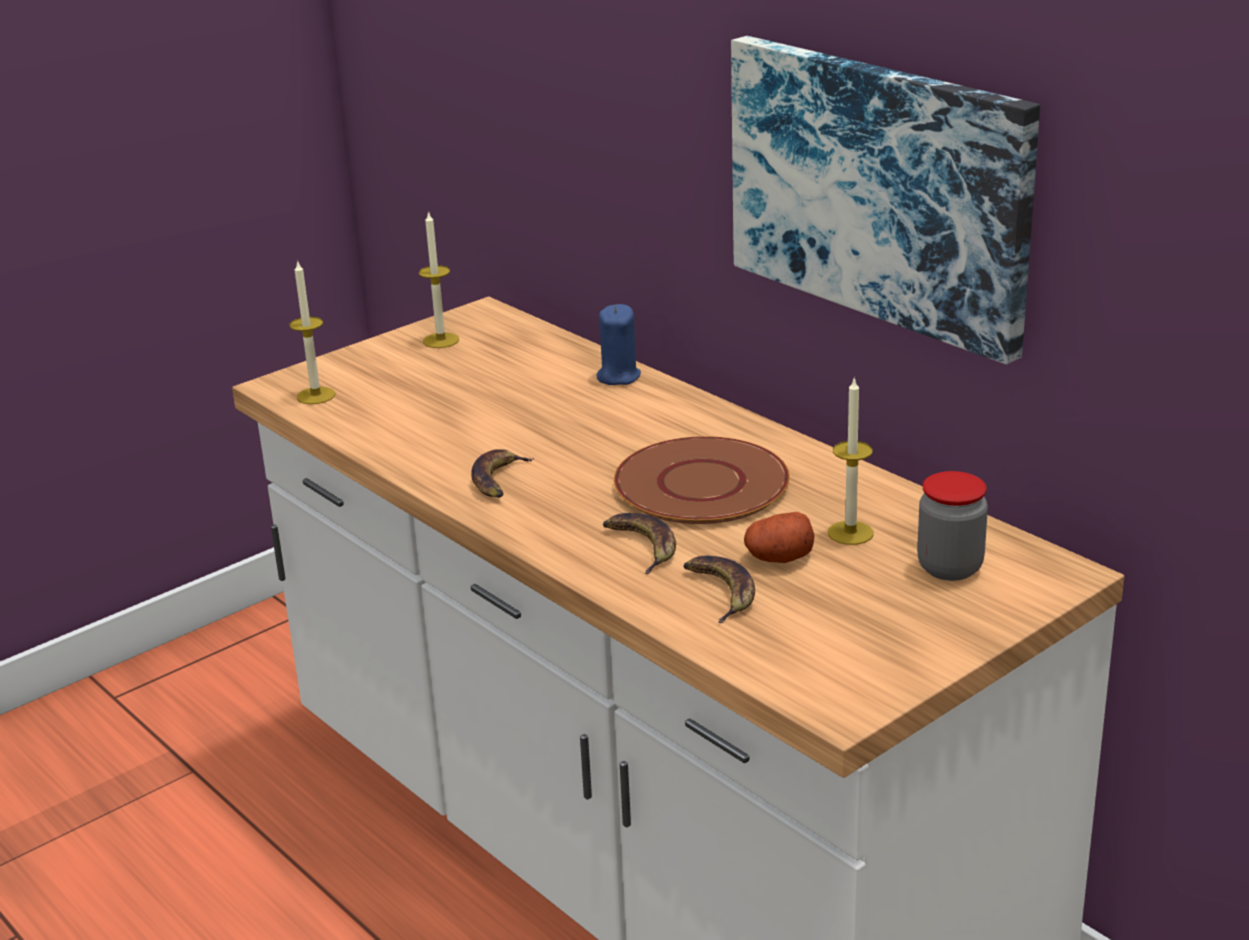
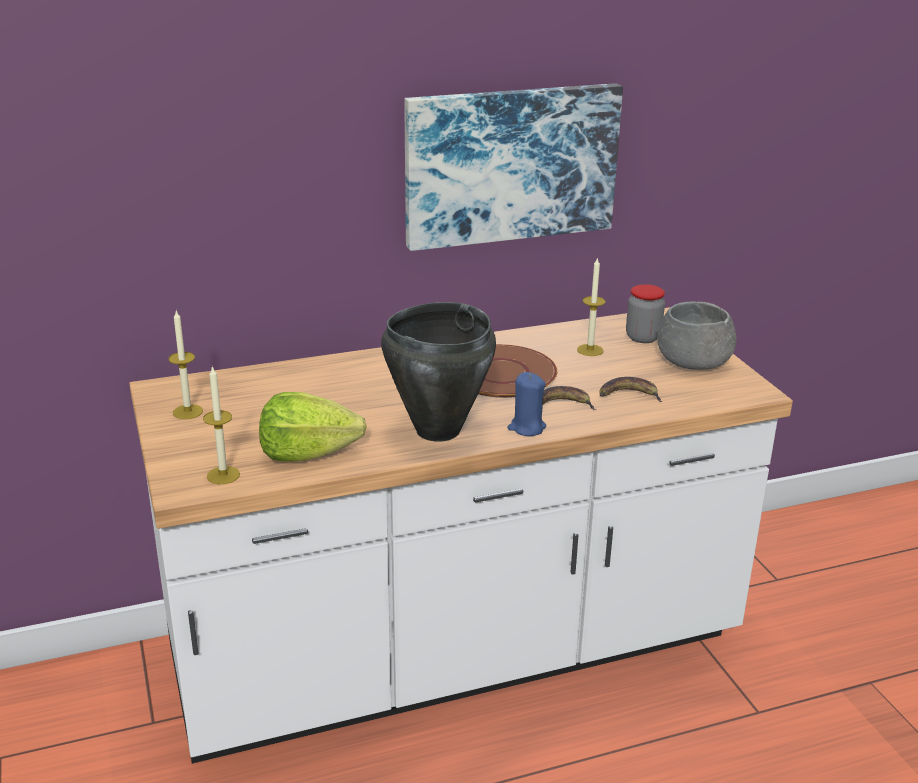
camera: 70 degrees left, 0 degrees up
(389, 423) = (307, 453): none -> lettuce
(499, 480) = (436, 430): banana -> black cooking pot
(618, 376) = (328, 366): blue candle -> blue candle (526, 428)
(779, 558) = (603, 372): potato -> none
(901, 629) = (693, 361): none -> grey bowl

